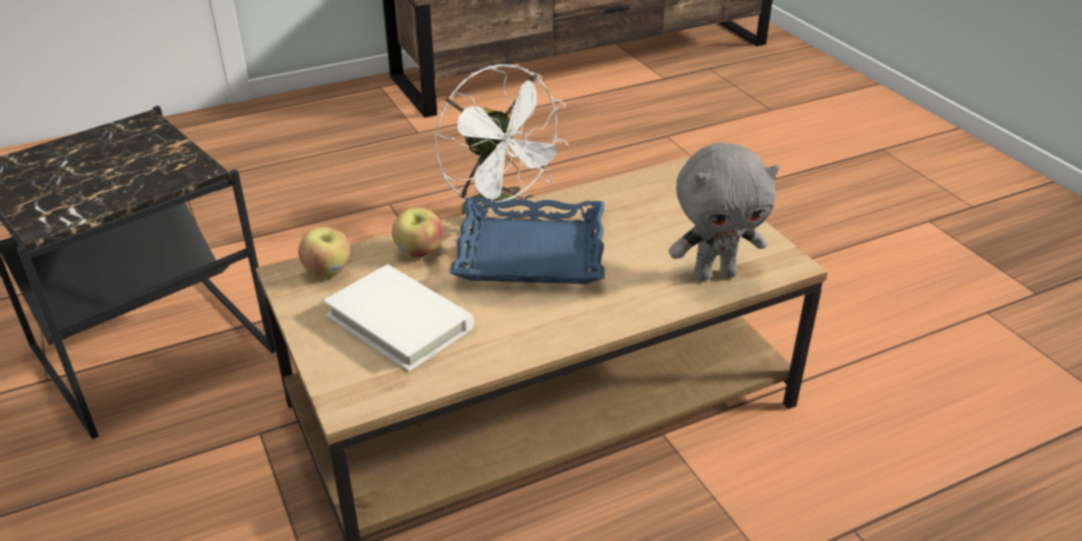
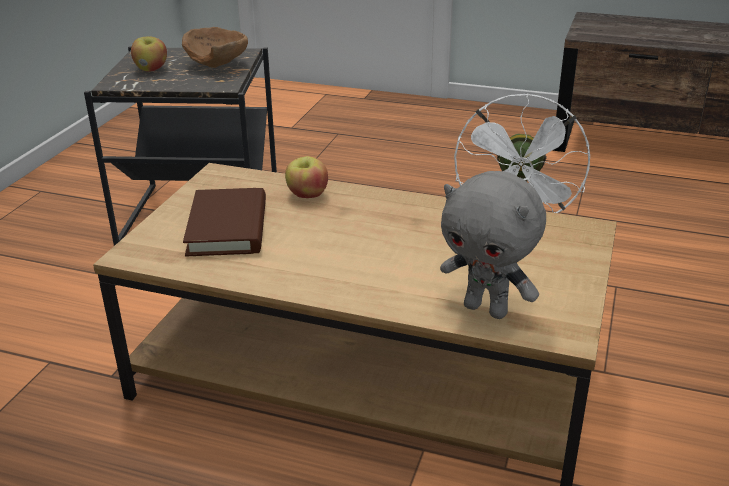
camera: 45 degrees right, 5 degrees down
(142, 148) = (219, 65): none -> brown bowl
(328, 271) = (239, 181): apple -> apple (151, 69)
(399, 322) = (228, 227): white book -> brown book
(531, 251) = (378, 227): blue tray -> none

